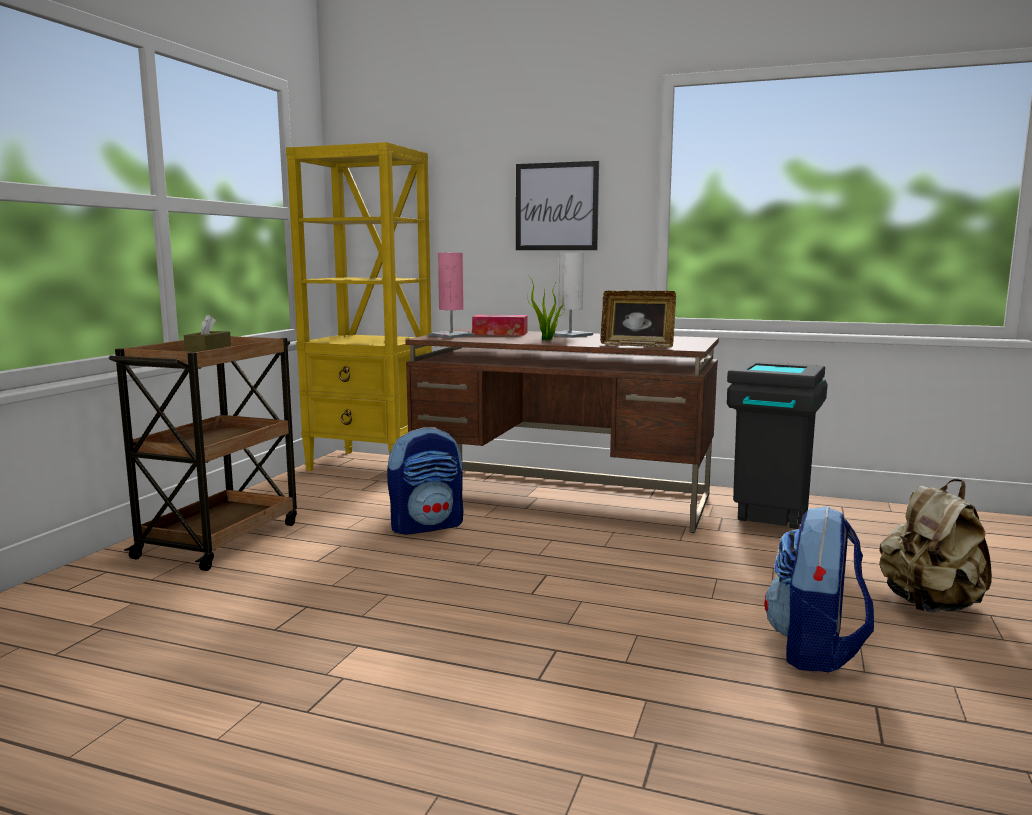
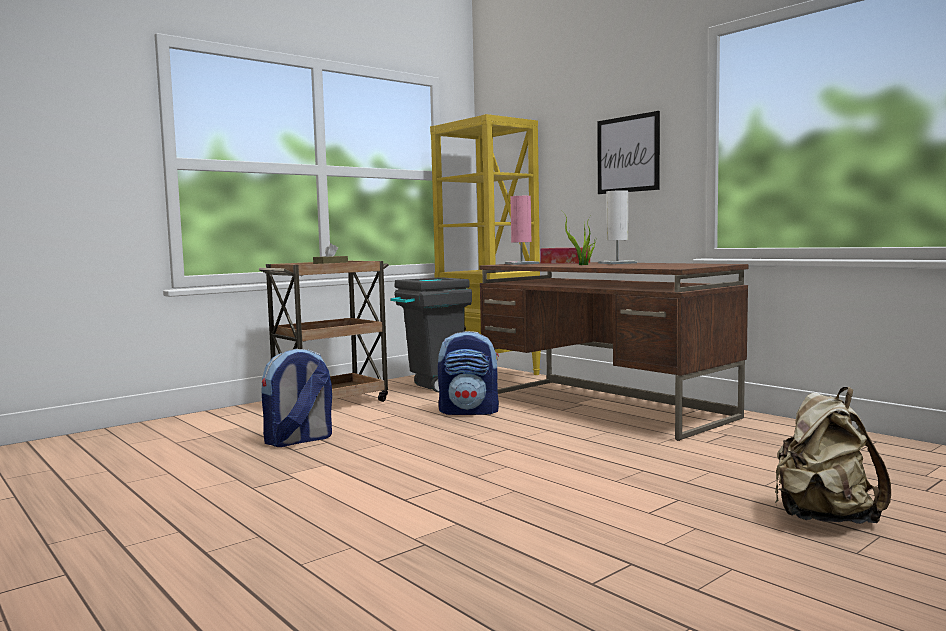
camera: 30 degrees right, 5 degrees down
(637, 345) = (638, 267): picture frame -> none
(768, 522) = (768, 443): grey trash can -> grey trash can (433, 388)
(815, 650) = (644, 524): backpack -> backpack (298, 440)

